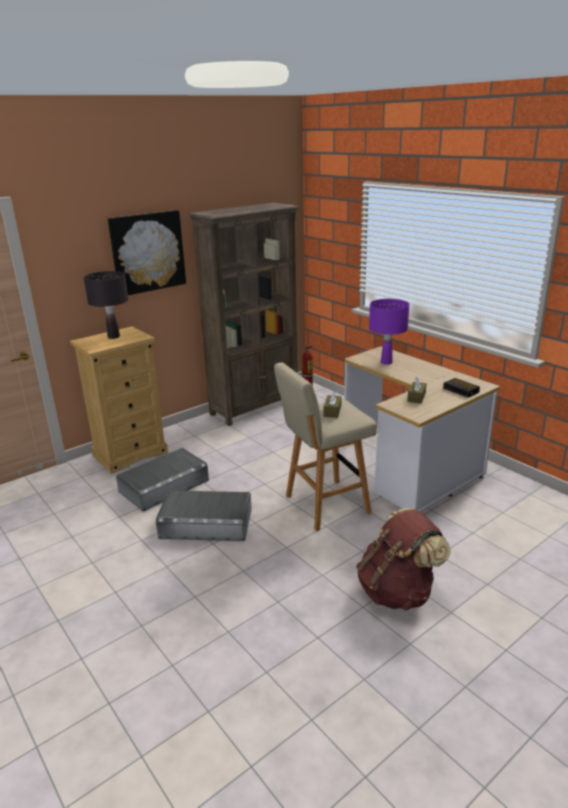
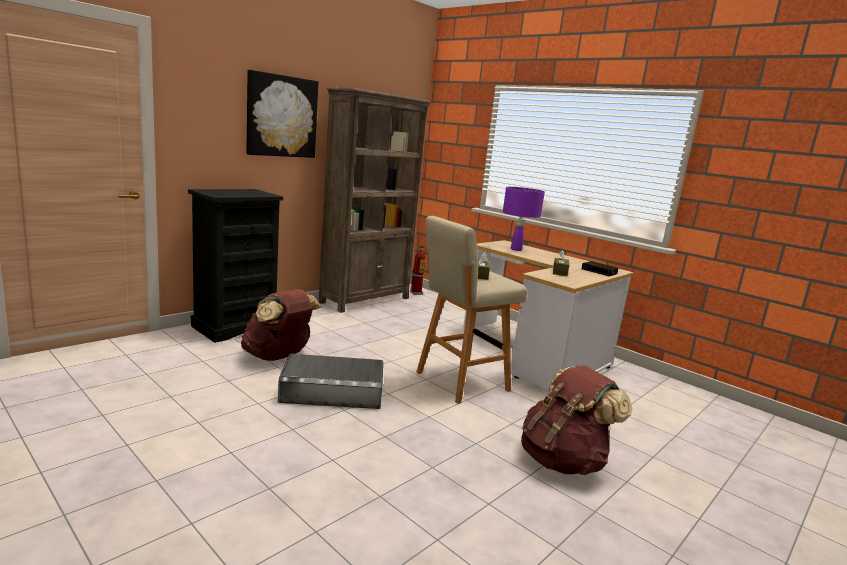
camera: 10 degrees left, 10 degrees down
(114, 337) = (238, 192): black table lamp -> none
(130, 453) = (235, 327): beige dresser -> black dresser
(164, 486) = (278, 356): grey storage box -> brown backpack

